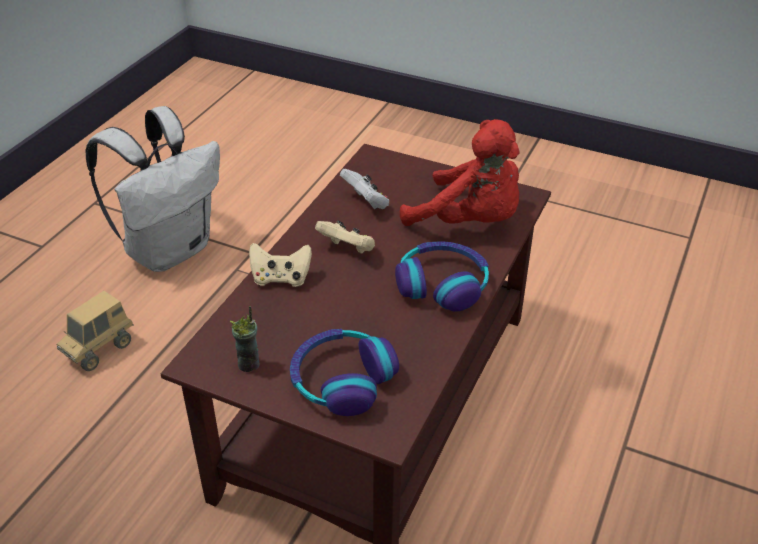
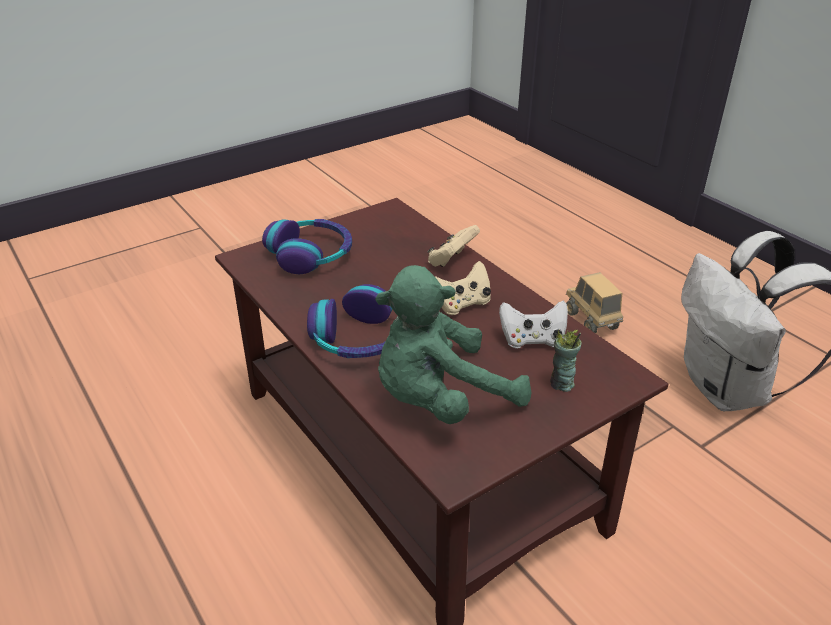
camera: 120 degrees right, 5 degrees down
(249, 364) = (368, 226): cup -> cup (561, 384)
(469, 221) = (441, 399): red plush toy -> green plush toy

